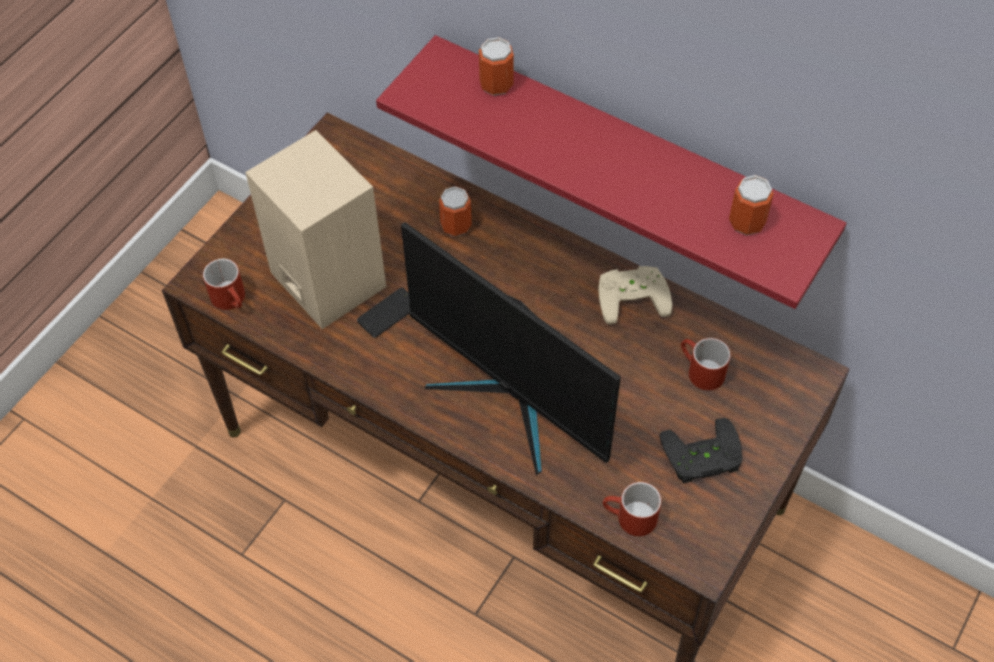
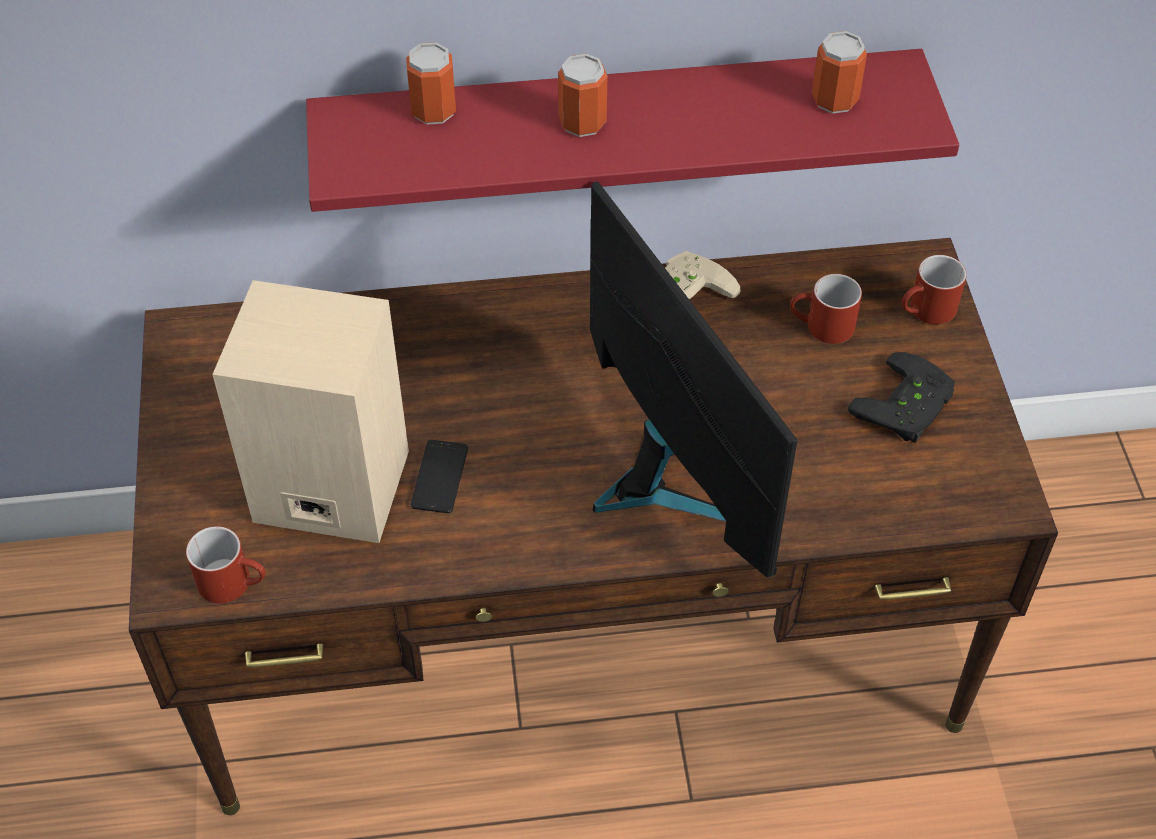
camera: 40 degrees left, 5 degrees down
(456, 225) = (424, 340): can -> can (582, 122)
(511, 400) = (666, 477): monitor -> monitor turned 120 degrees counterclockwise
(629, 519) = (901, 512): red mug -> red mug (926, 312)

